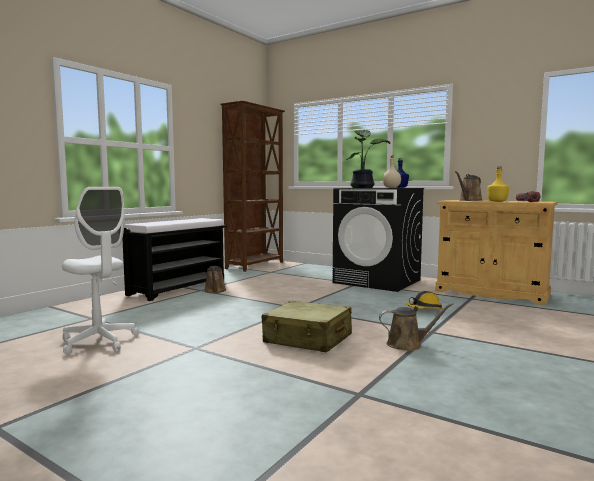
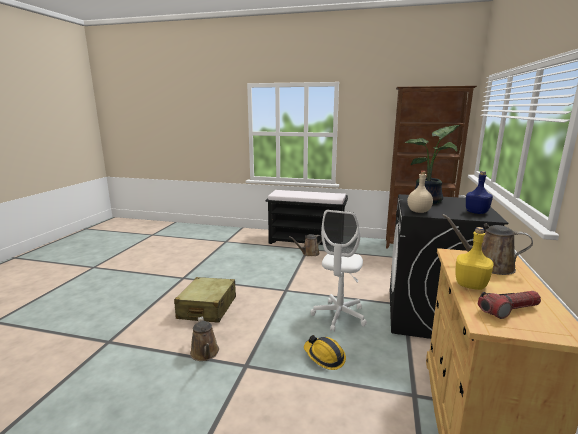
camera: 70 degrees right, 10 degrees up
(99, 341) = (188, 254): white office chair -> white office chair (339, 316)

